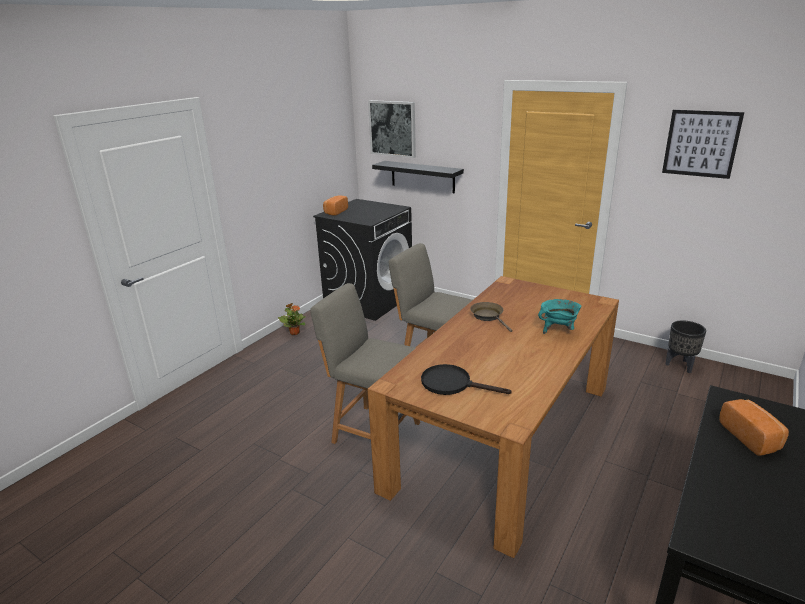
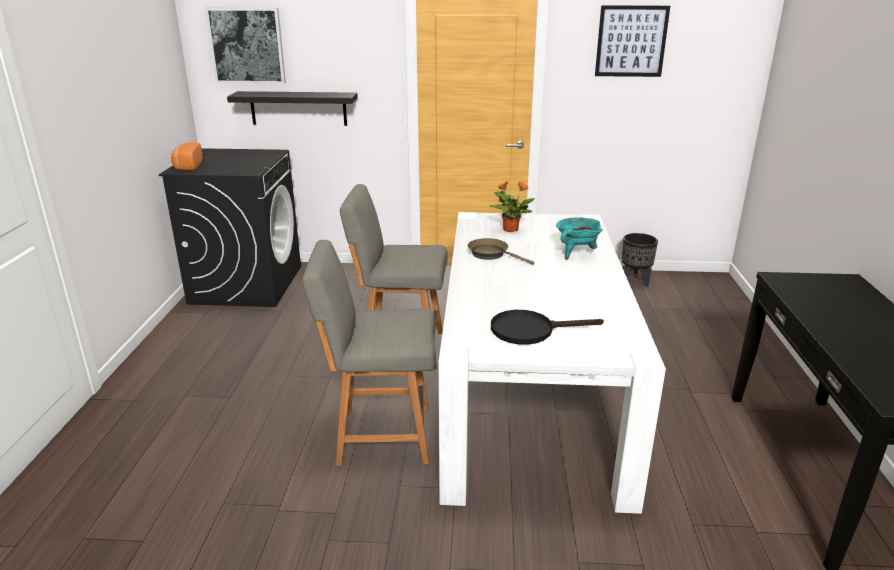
camera: 30 degrees left, 0 degrees up
(294, 332) = (168, 346): potted plant -> potted plant (510, 229)
(503, 435) = (529, 393): brown dining table -> white dining table
(751, 437) = (834, 306): bread -> none

